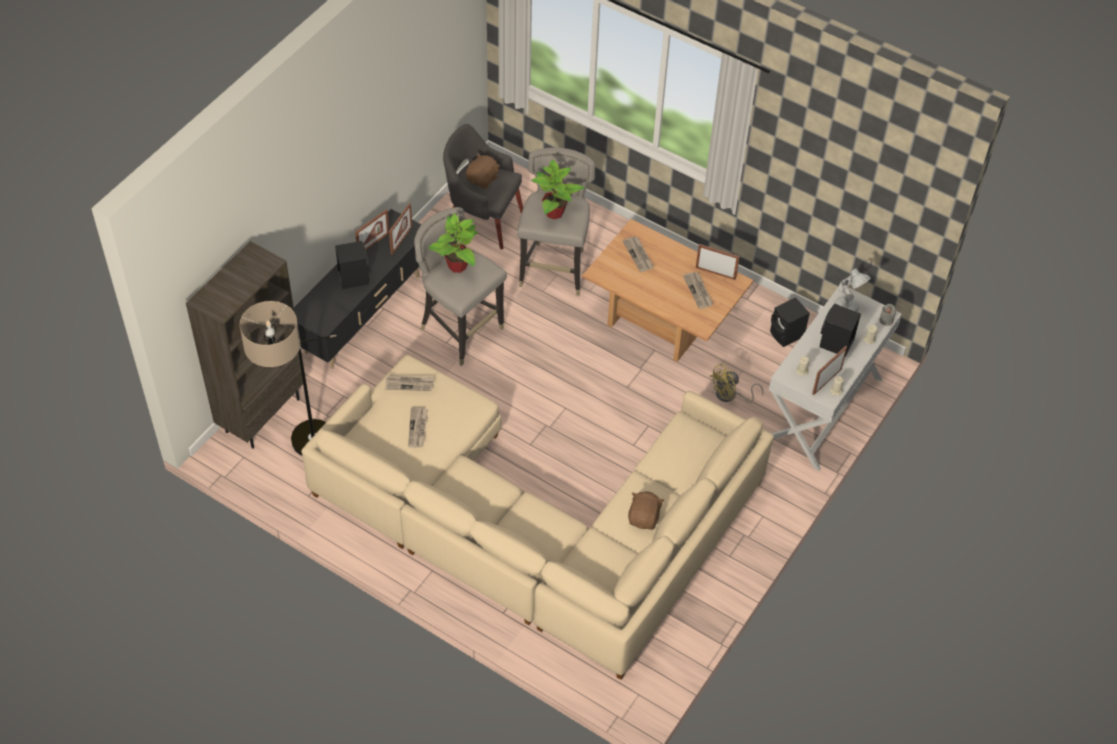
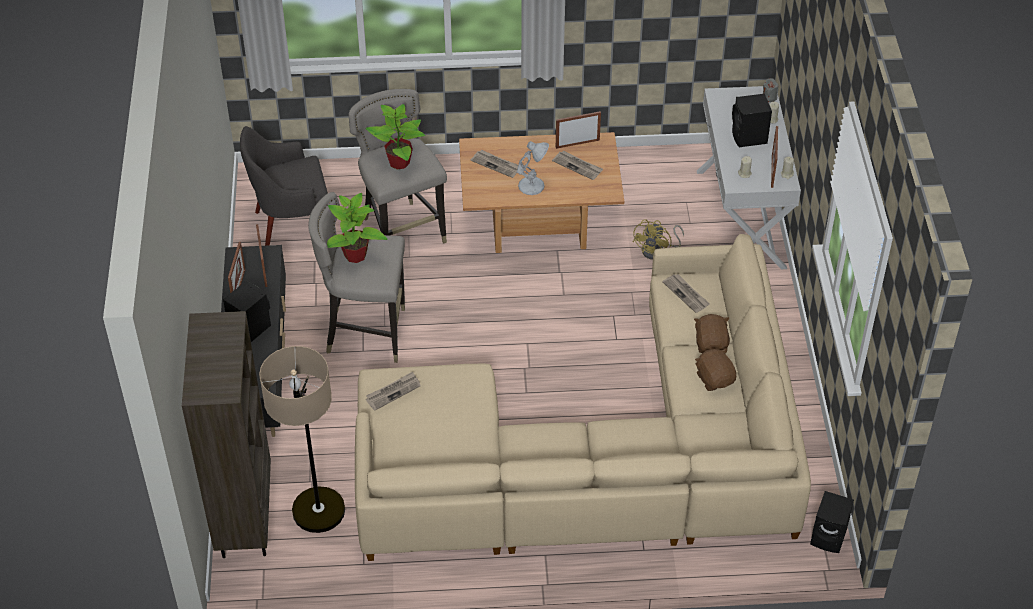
camera: 35 degrees left, 5 degrees down
(418, 428) = (441, 425): newspaper -> newspaper (686, 294)
(483, 179) = (286, 177): brown plush toy -> brown plush toy (711, 344)
(787, 335) = (656, 176): black speaker -> black speaker (830, 537)
(847, 306) = (728, 103): white table lamp -> white table lamp (532, 185)

